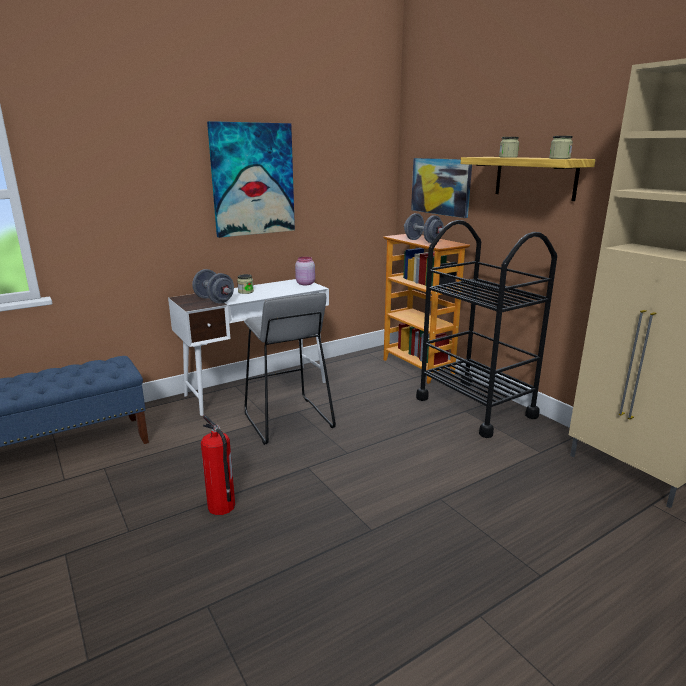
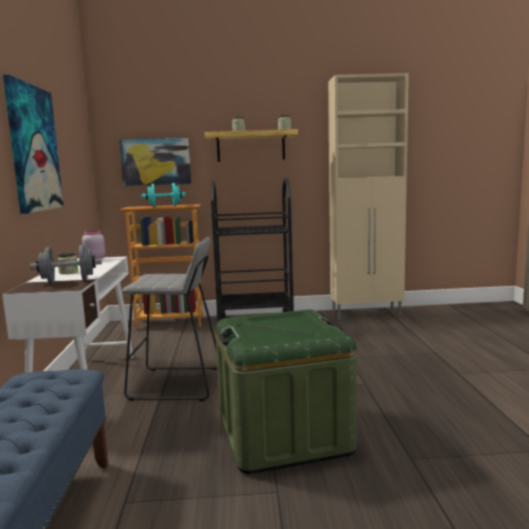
camera: 60 degrees left, 10 degrees down
(222, 506) = (283, 435): fire extinguisher -> green storage box
(423, 241) = (164, 206): grey dumbbell -> turquoise dumbbell

